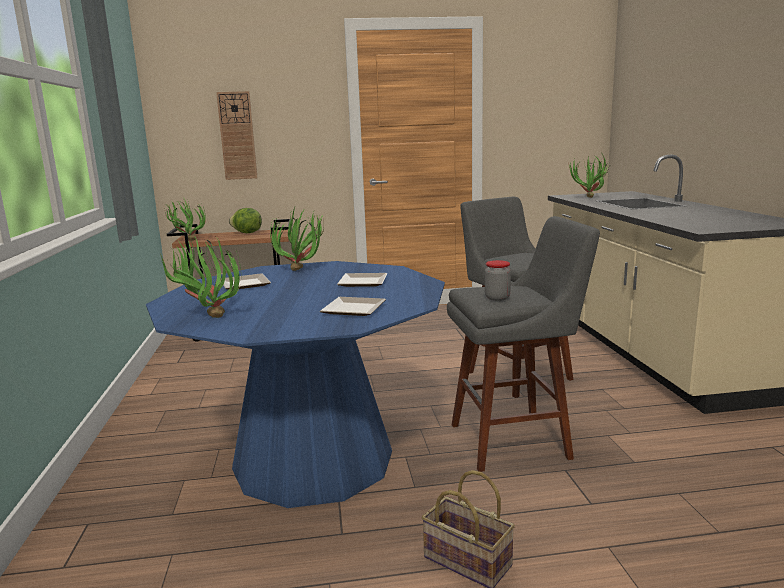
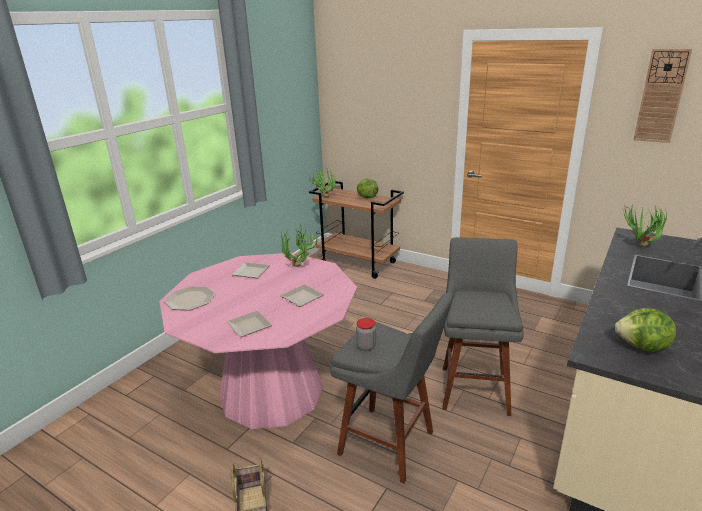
camera: 40 degrees right, 10 degrees up
(208, 316) = (190, 299): potted plant -> plate
(237, 136) = (374, 122): wall clock -> wall clock (661, 96)
(313, 459) = (271, 391): blue dining table -> pink dining table
(717, 222) = (642, 347): none -> lettuce

